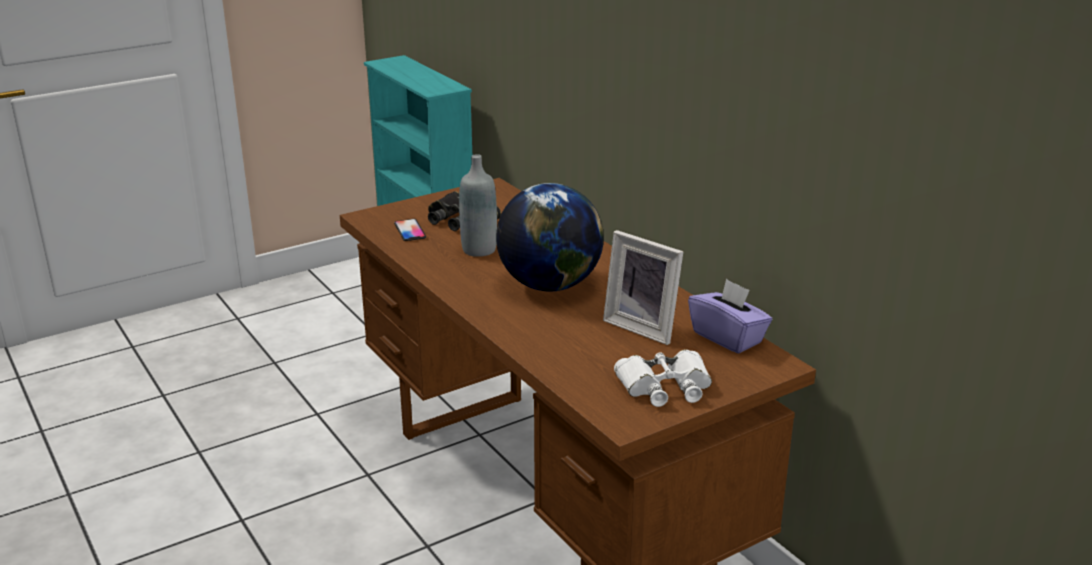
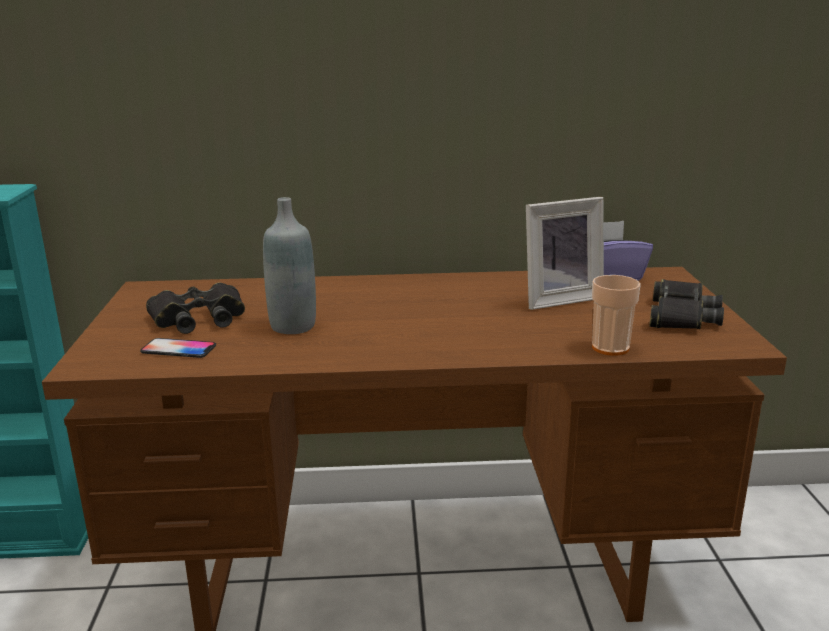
camera: 60 degrees left, 5 degrees down
(550, 285) = (427, 314): globe -> none
(557, 366) = (610, 348): none -> cup
(665, 386) = (681, 316): white binoculars -> black binoculars

